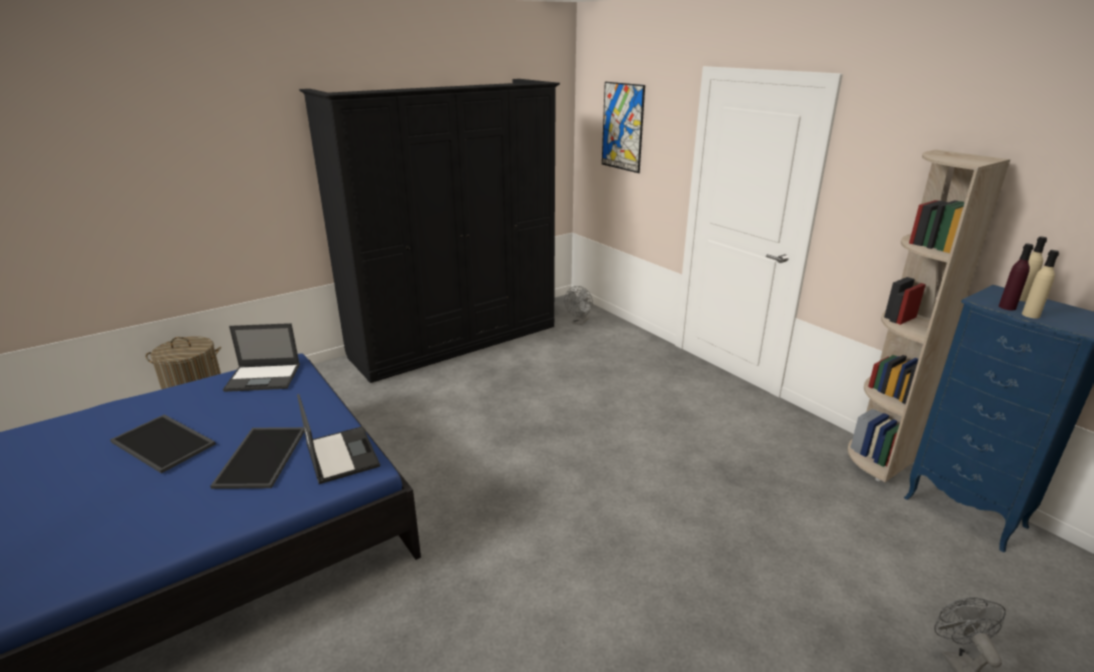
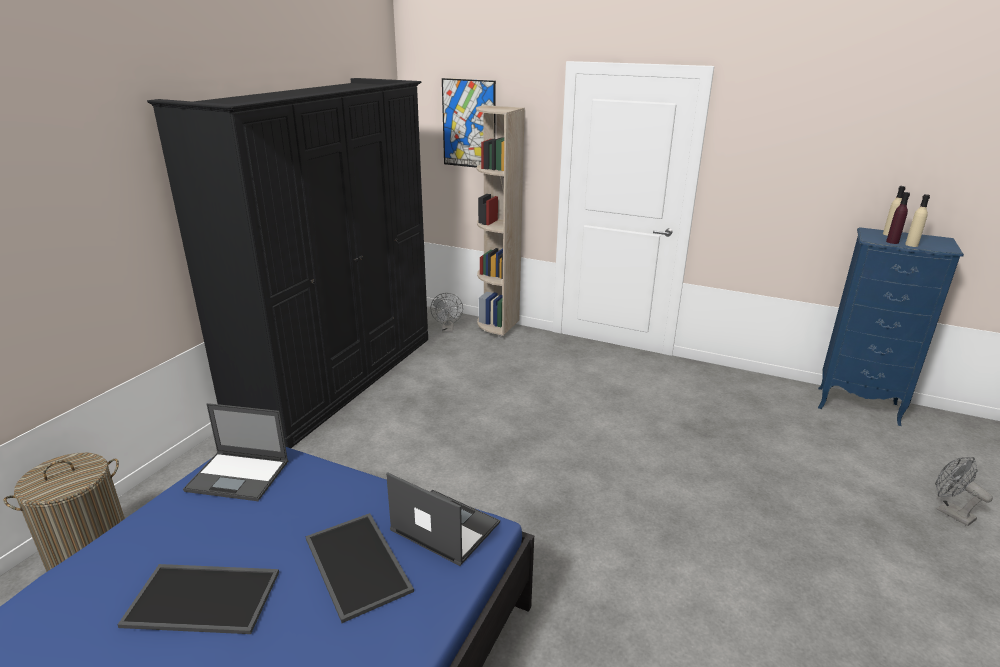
camera: 30 degrees left, 0 degrees up
(264, 377) = (239, 476): laptop -> laptop turned 45 degrees clockwise
(873, 464) = (778, 389): beige bookcase -> beige bookcase (495, 329)

